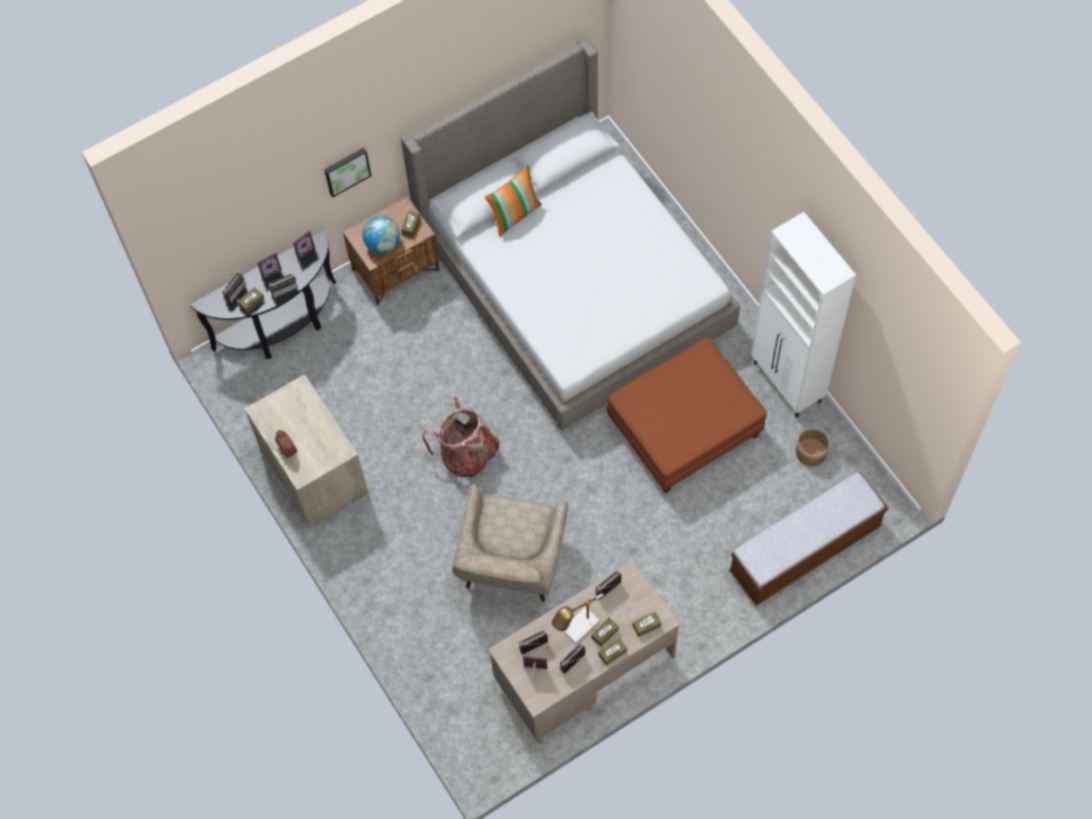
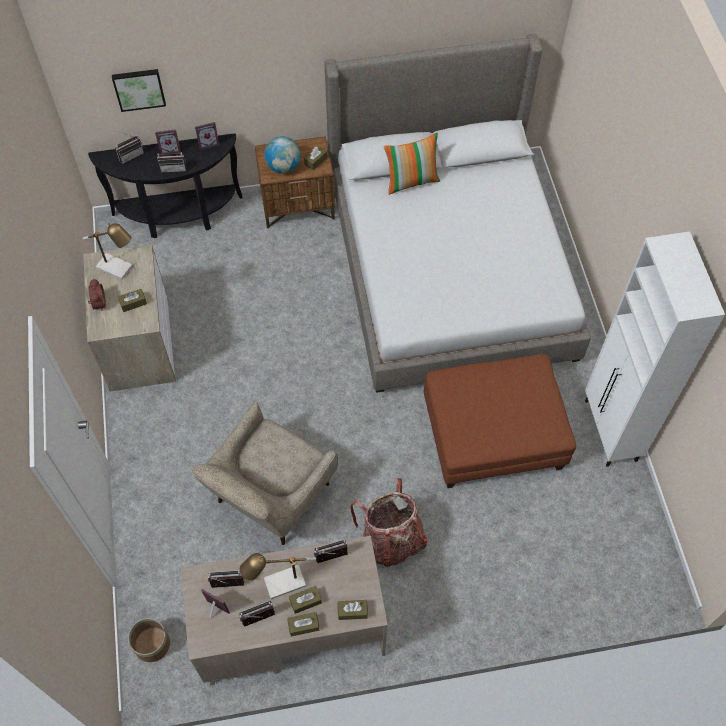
camera: 20 degrees right, 5 degrees down
(251, 302) = (140, 169): brown tissue box -> brown tissue box (133, 303)
(286, 409) = (119, 268): none -> table lamp
(346, 170) = (264, 75): picture -> picture (139, 88)
(467, 454) = (280, 381): backpack -> backpack (392, 540)
(804, 550) = (563, 600): bench -> none
(811, 452) = (608, 506): planter -> planter (152, 644)

